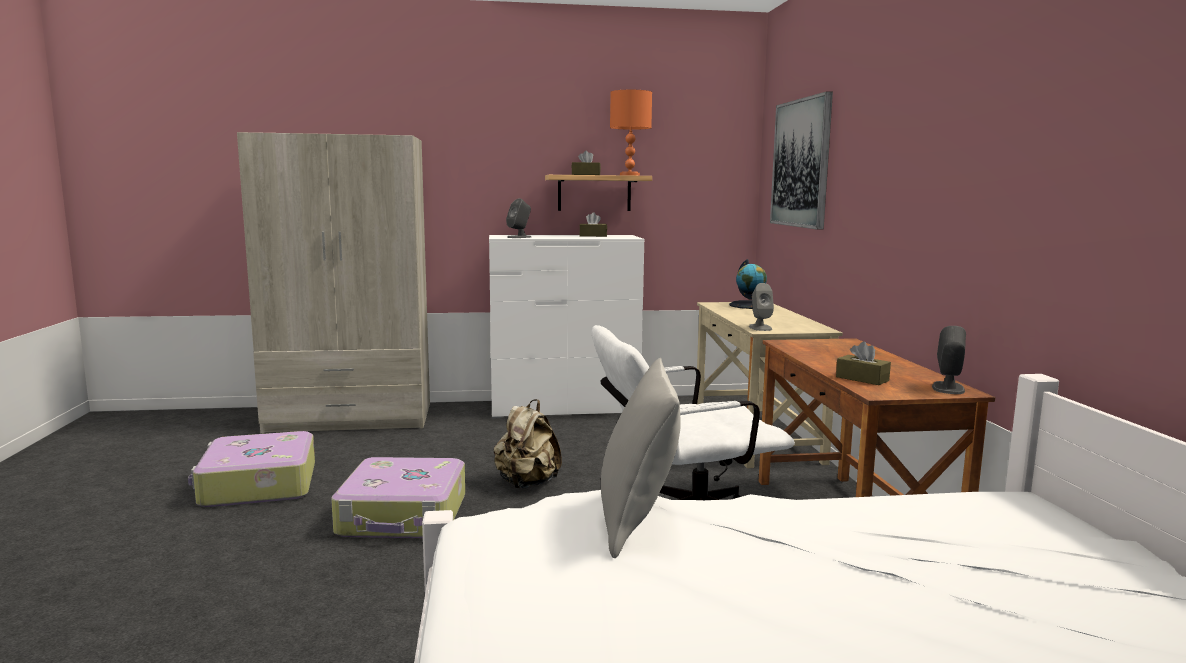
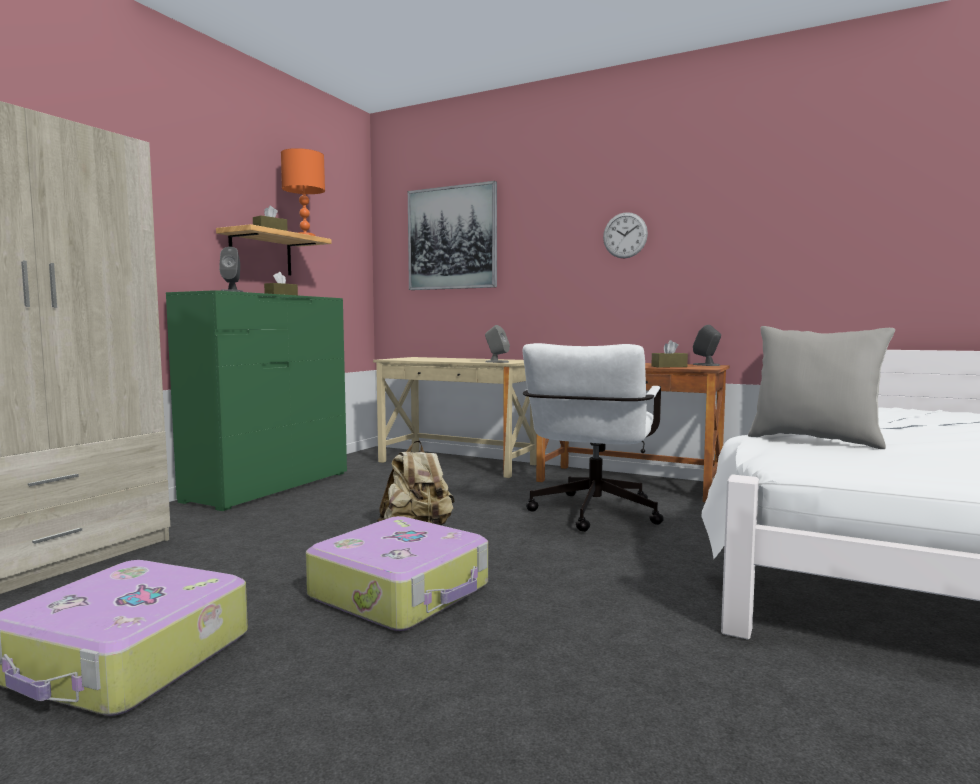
camera: 55 degrees left, 5 degrees down
(564, 408) = (269, 487): white dresser -> green dresser
(750, 305) = (418, 358): globe -> none
(920, 170) = (625, 235): none -> wall clock

